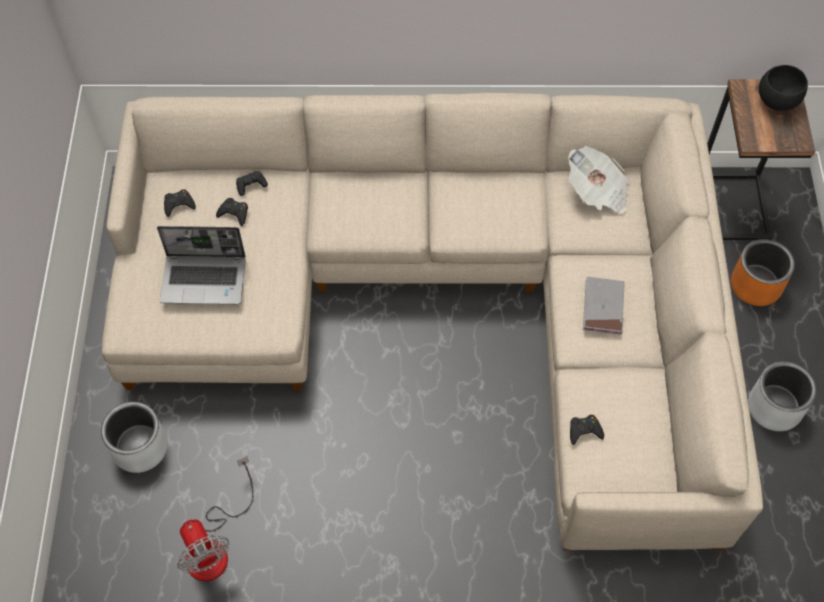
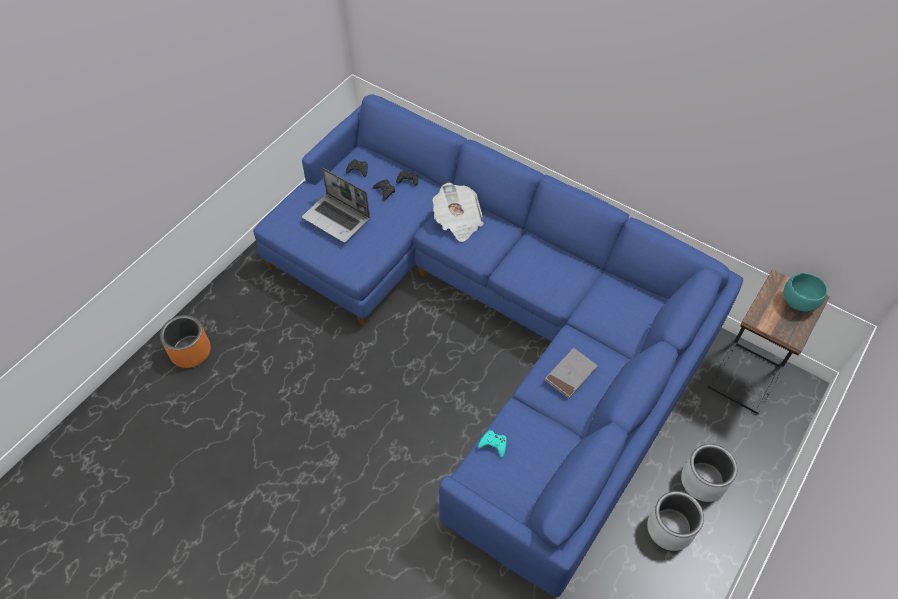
camera: 35 degrees right, 5 degrees down
(140, 447) = (249, 303): grey planter -> grey planter (703, 480)
(214, 545) = (243, 383): fan -> none
(444, 298) = (494, 322): beige sofa -> blue sofa
(584, 431) = (493, 444): black game controller -> turquoise game controller
(597, 191) = (628, 300): newspaper -> newspaper (458, 221)
(755, 285) = (721, 438): orange planter -> orange planter (190, 351)
(776, 100) = (798, 301): black bowl -> turquoise bowl

